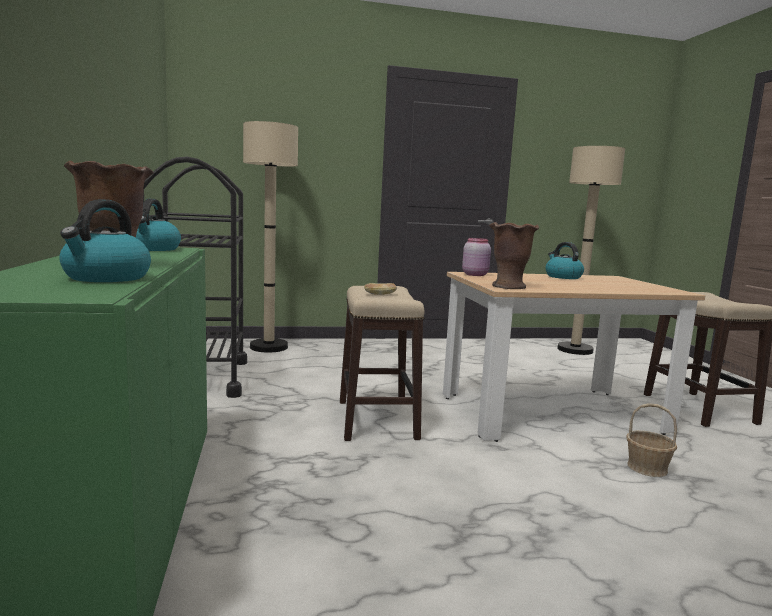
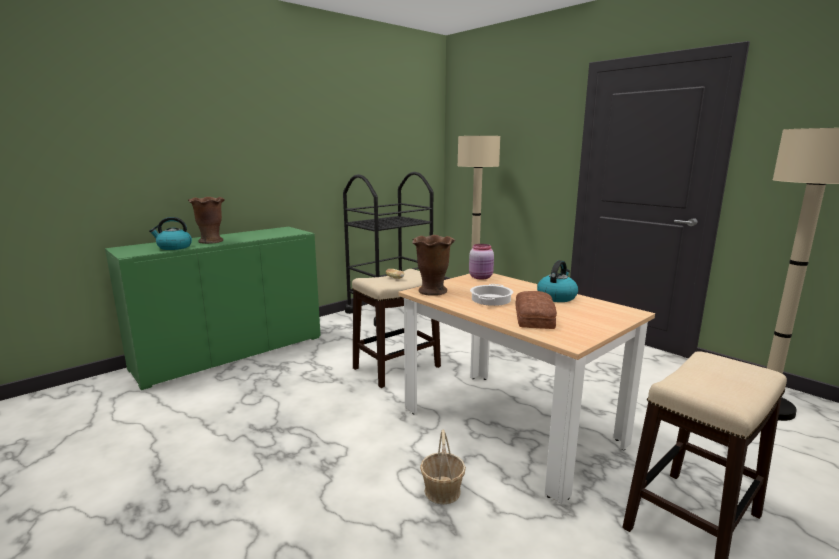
camera: 60 degrees right, 5 degrees up
(153, 249) = (286, 231): kettle -> none
(554, 284) = (490, 299): none -> cooking pot
(616, 286) = (535, 317): none -> bread

